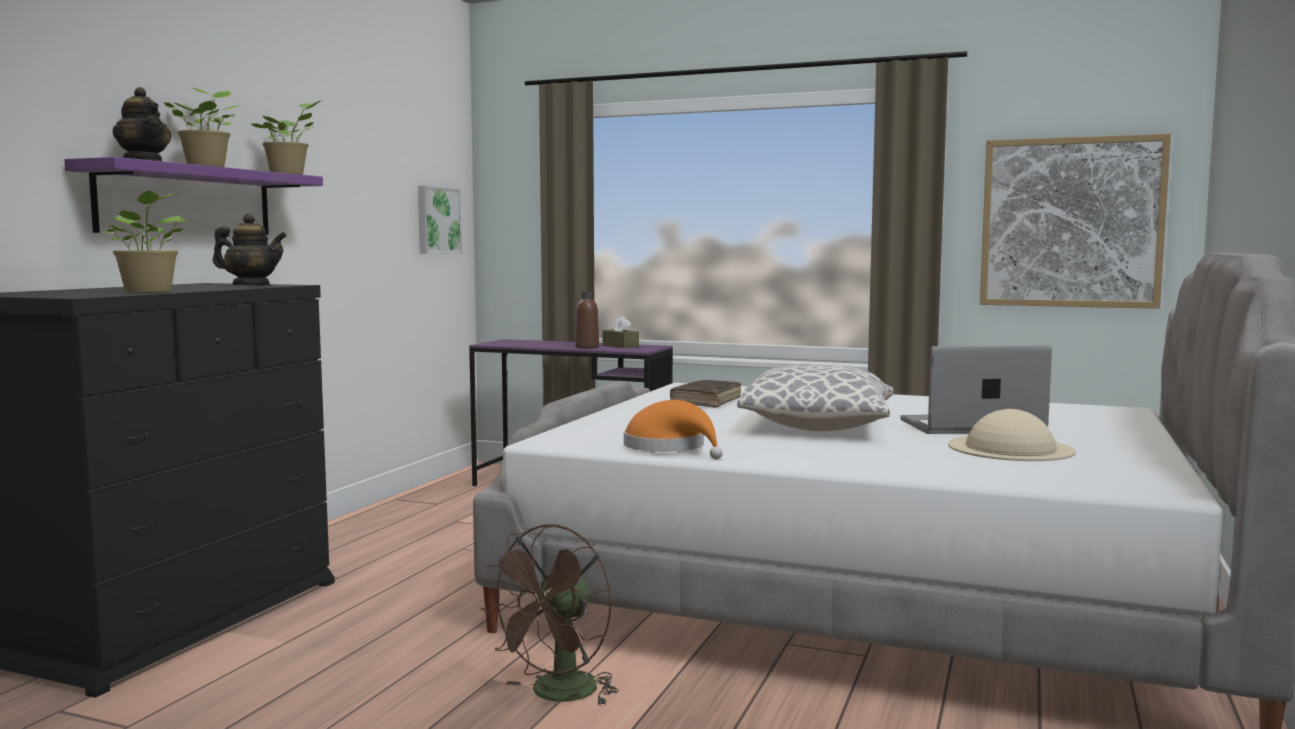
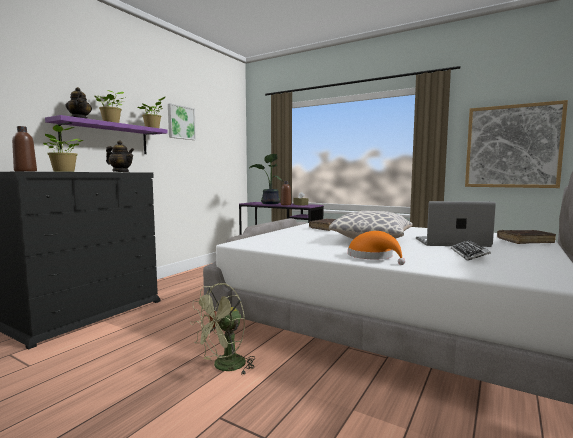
camera: 10 degrees right, 0 degrees up
(76, 295) = (25, 171): none -> brown bottle
(437, 220) = (229, 152): picture -> picture (180, 122)
(545, 344) = (269, 203): none -> potted plant
(557, 695) = (224, 367): brown fan -> green fan
(669, 448) = (291, 248): orange hat -> orange hat (373, 257)
(1010, 448) = (469, 254): beige hat -> keyboard
(1102, 419) = (525, 241): none -> brown book

